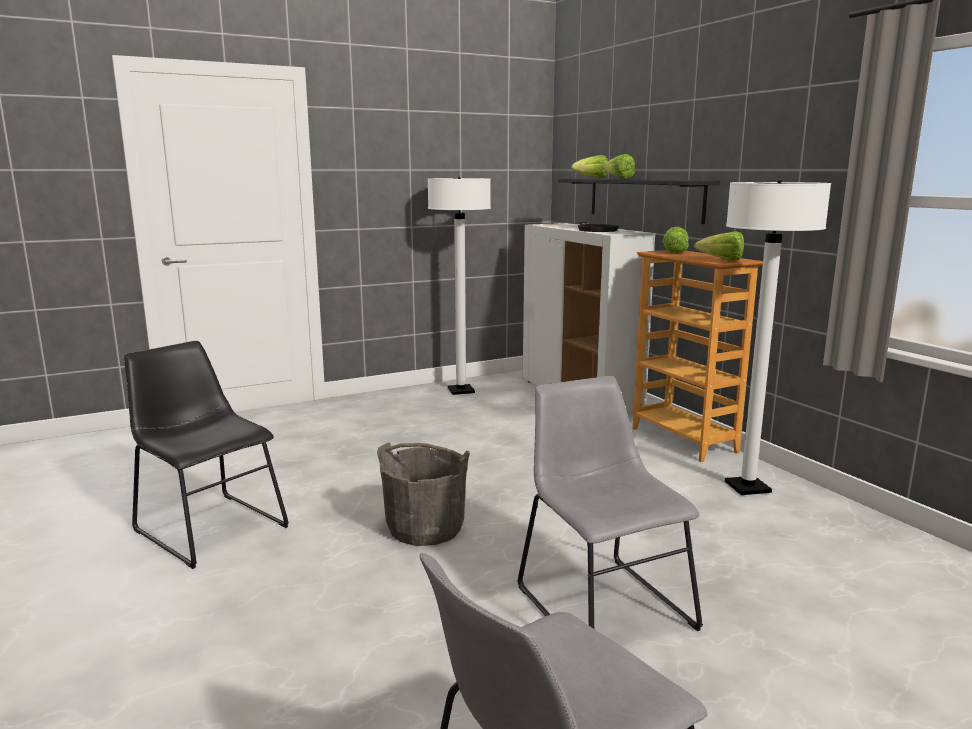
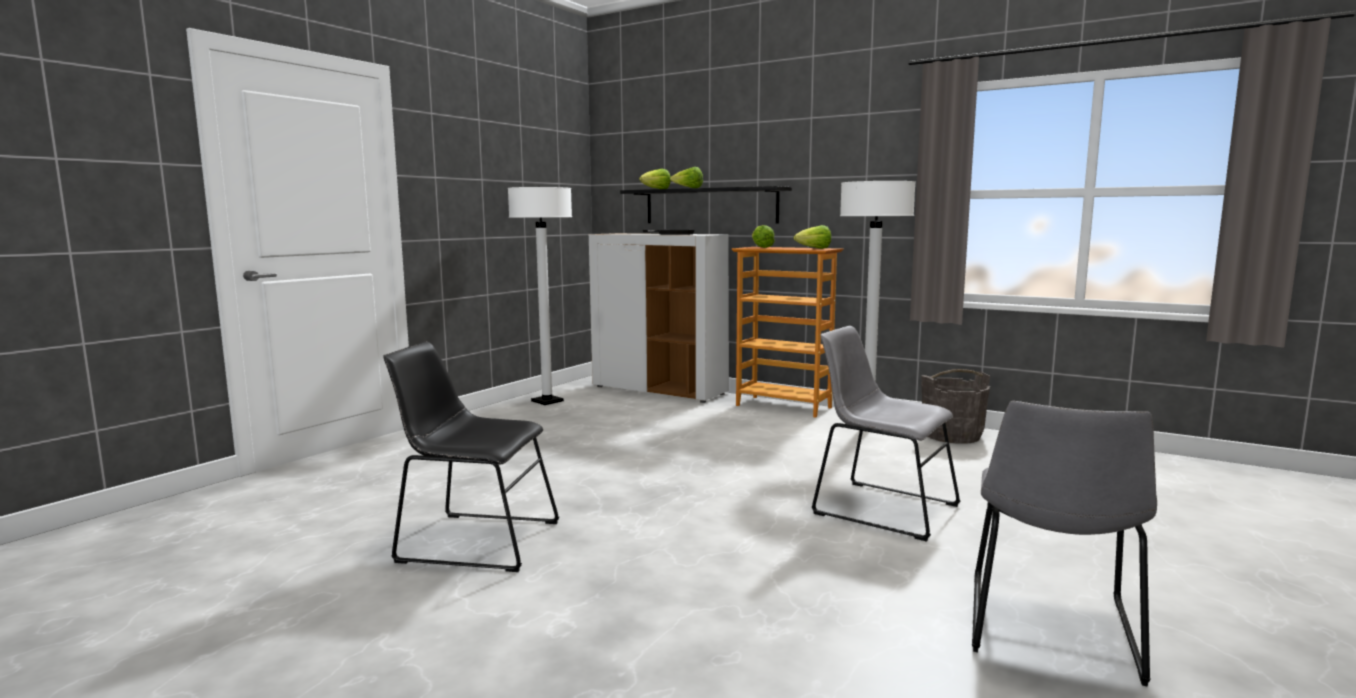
camera: 30 degrees left, 5 degrees down
(425, 528) = (682, 496): grey bucket -> grey bucket (952, 435)

